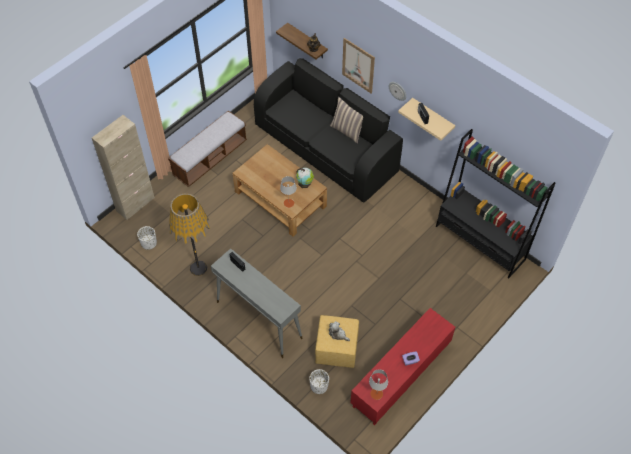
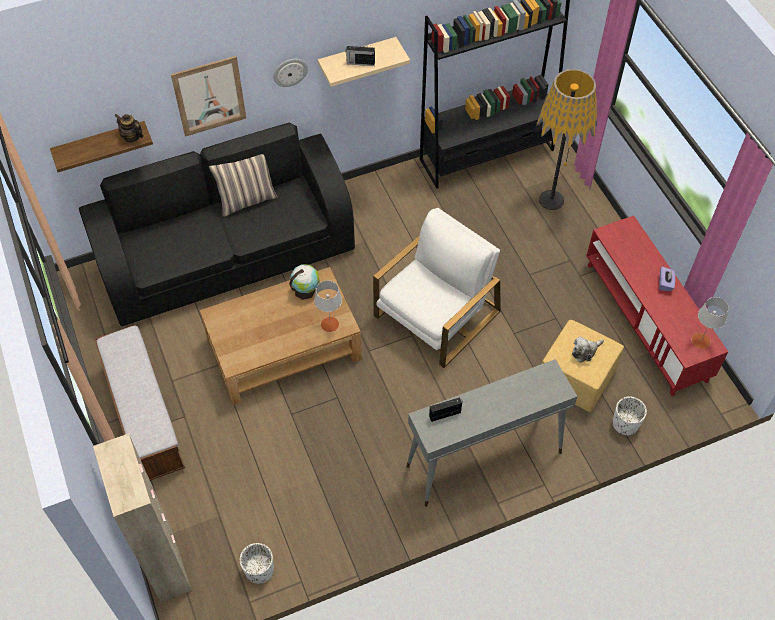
camera: 65 degrees left, 0 degrees up
(198, 268) = (349, 510): floor lamp -> floor lamp (551, 200)
(342, 261) = (436, 315): none -> white armchair

